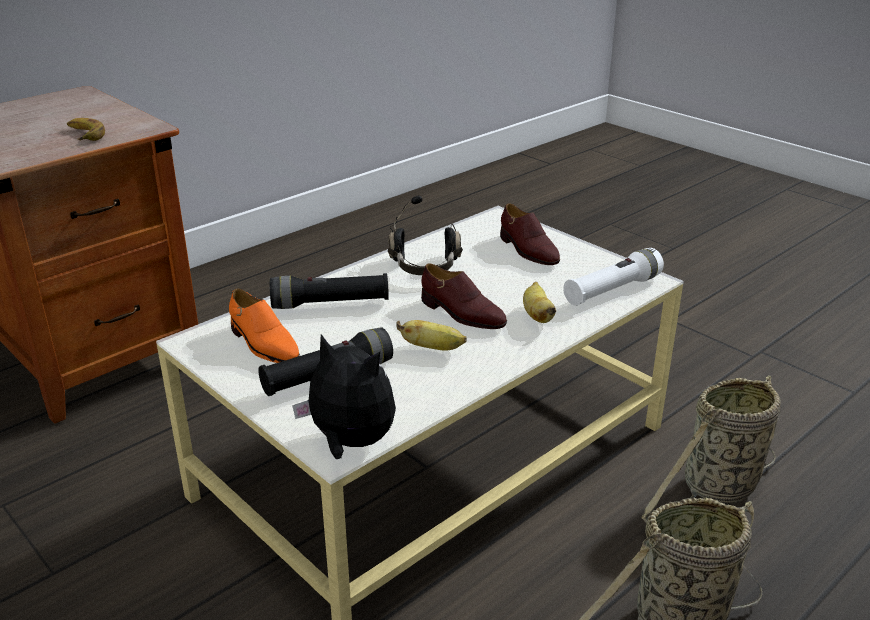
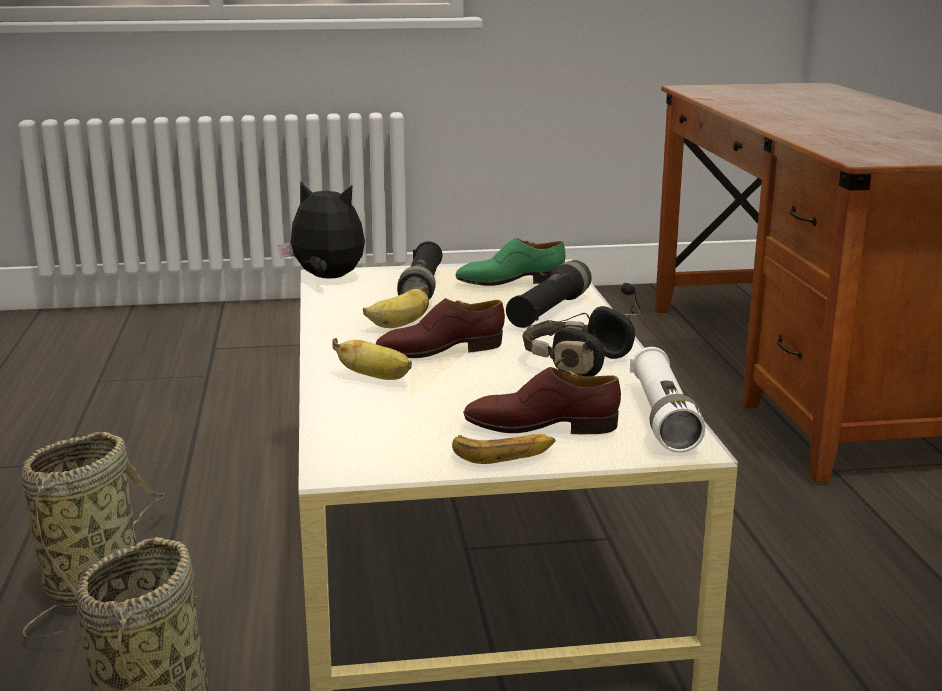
camera: 125 degrees right, 10 degrees down
(84, 135) = (859, 146): banana -> banana (504, 454)
(263, 344) = (509, 281): orange shoe -> green shoe
(350, 443) = (326, 279): plush toy -> plush toy turned 135 degrees counterclockwise
(612, 290) = (356, 433): white flashlight -> white flashlight (663, 417)

